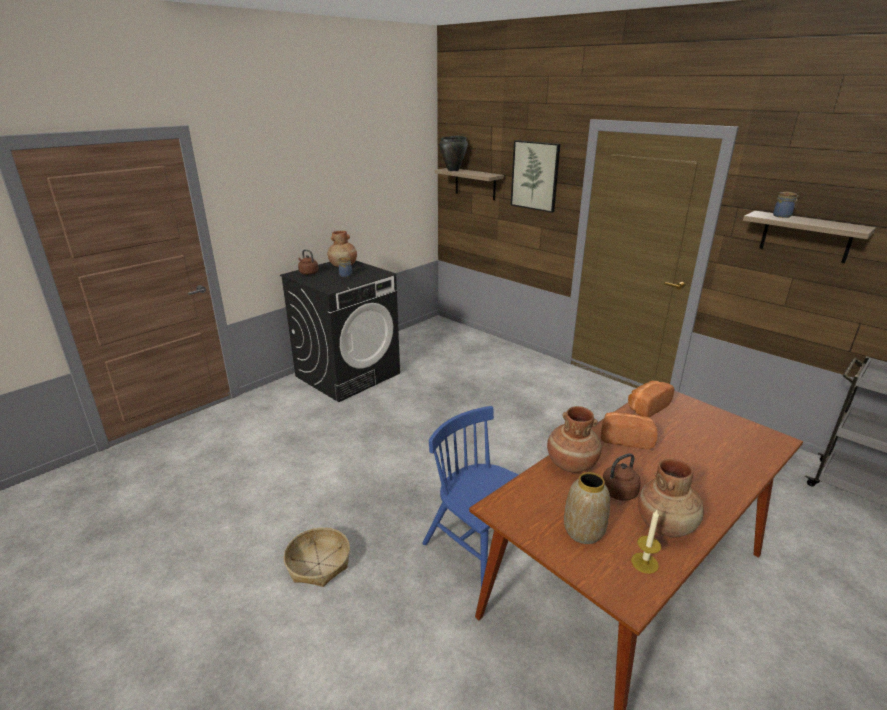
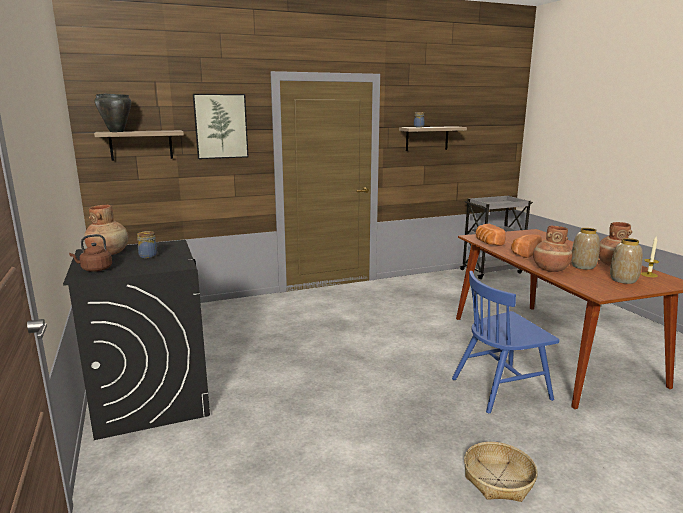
camera: 65 degrees left, 10 degrees down
(617, 493) = (583, 266): brown kettle -> vase

